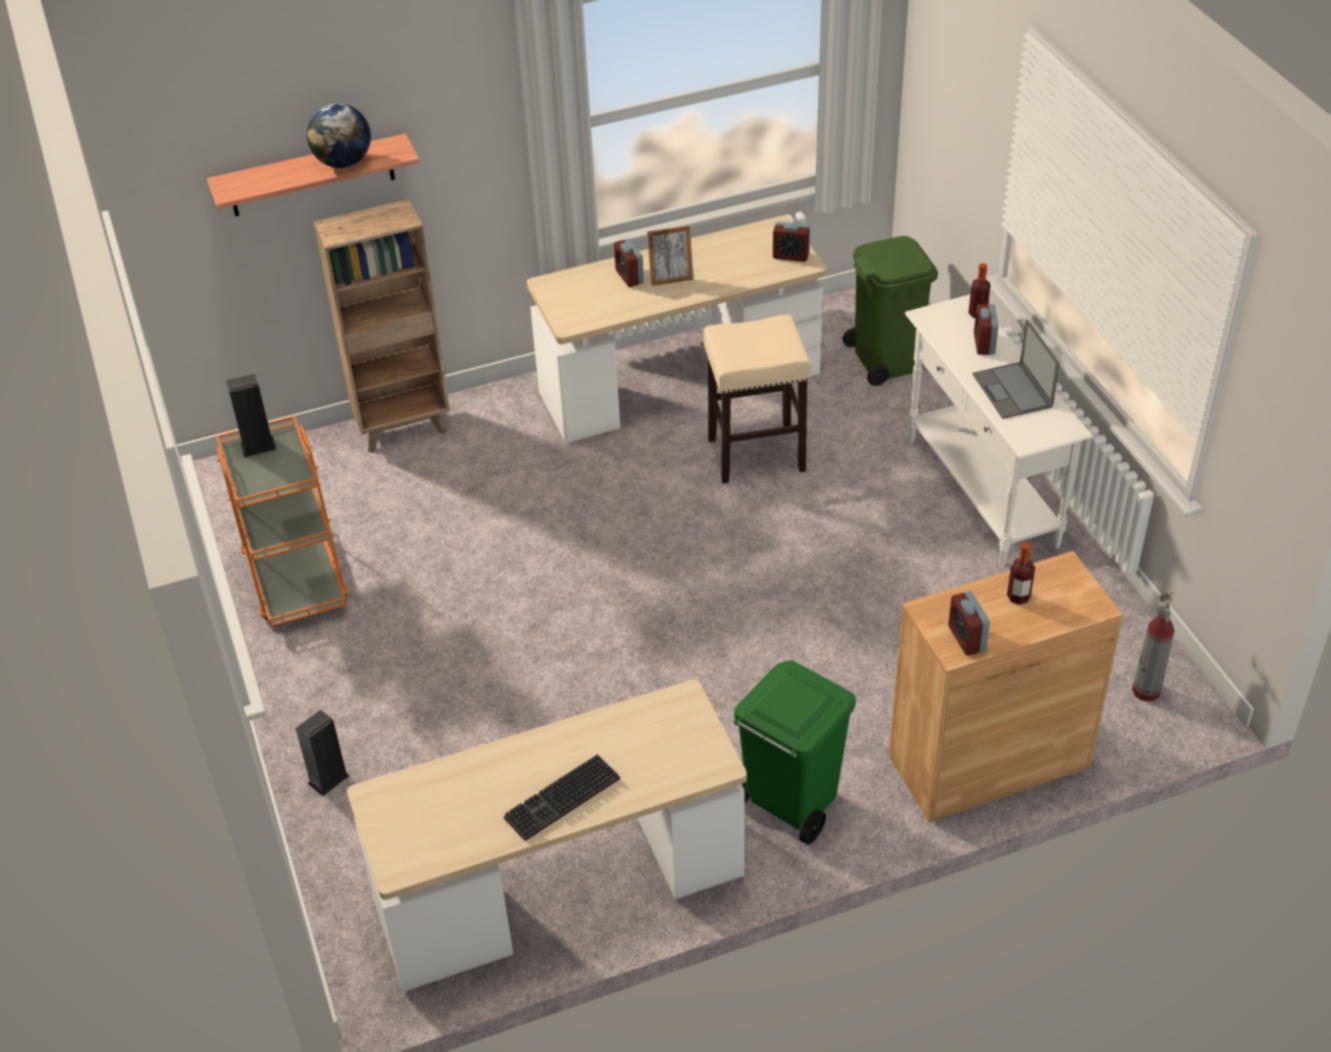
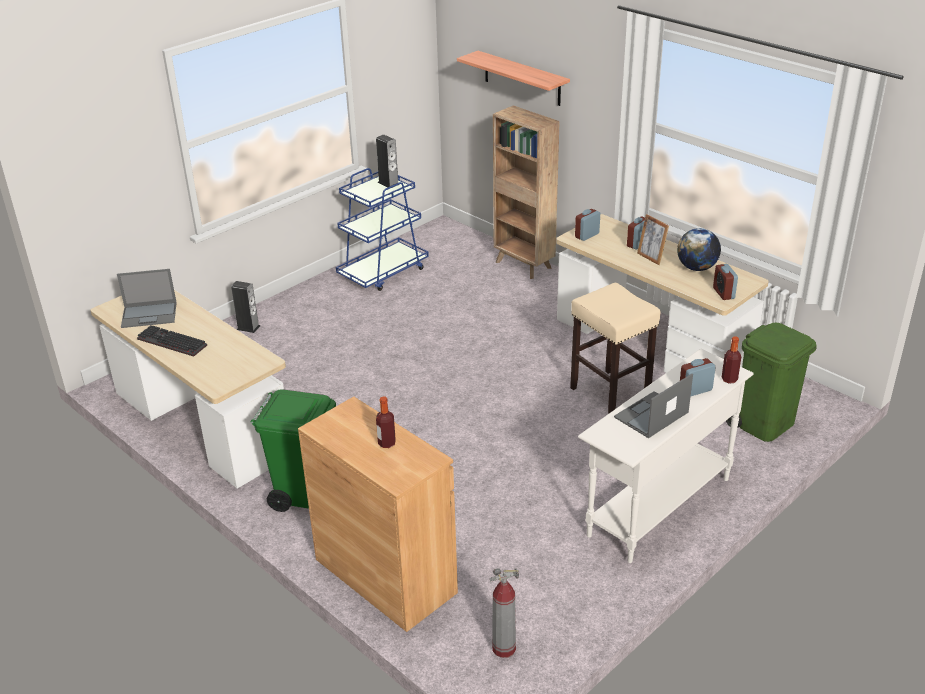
camera: 65 degrees right, 10 degrees down
(296, 578) = (383, 272): orange cart -> blue cart
(344, 162) = (524, 72): globe -> globe (696, 268)
(457, 814) = (150, 314): none -> laptop
(966, 638) = (332, 429): alarm clock -> alarm clock (587, 235)

